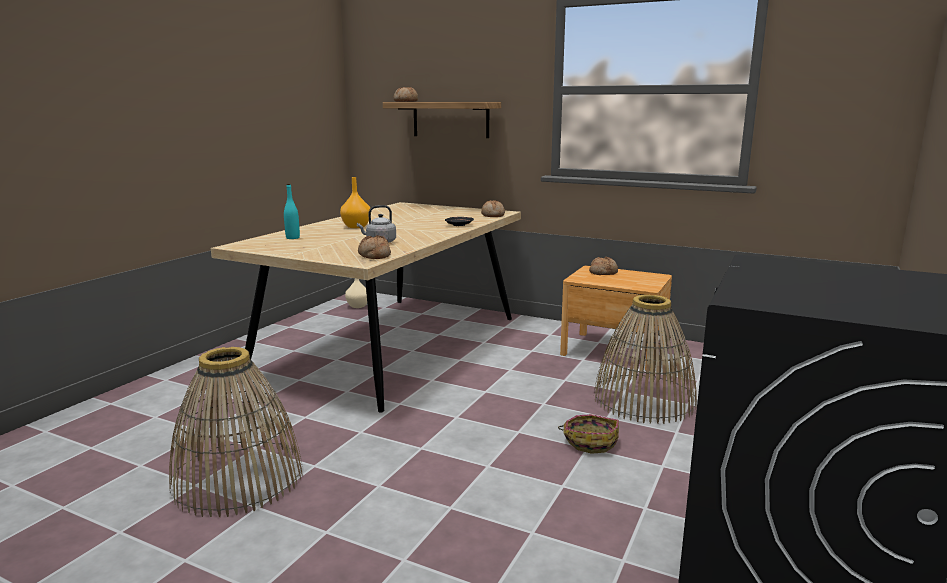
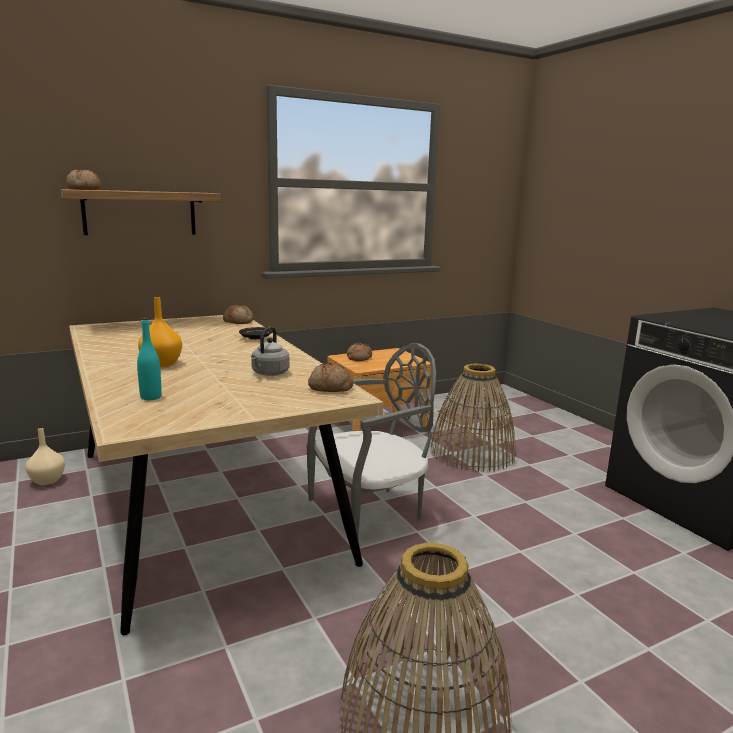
camera: 55 degrees left, 0 degrees up
(457, 393) = (370, 513): none -> grey chair
(590, 441) = (516, 496): basket -> none

